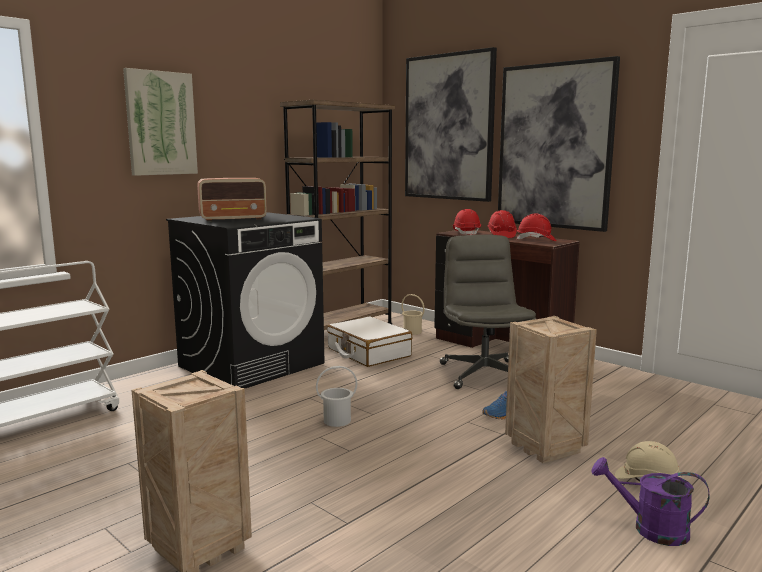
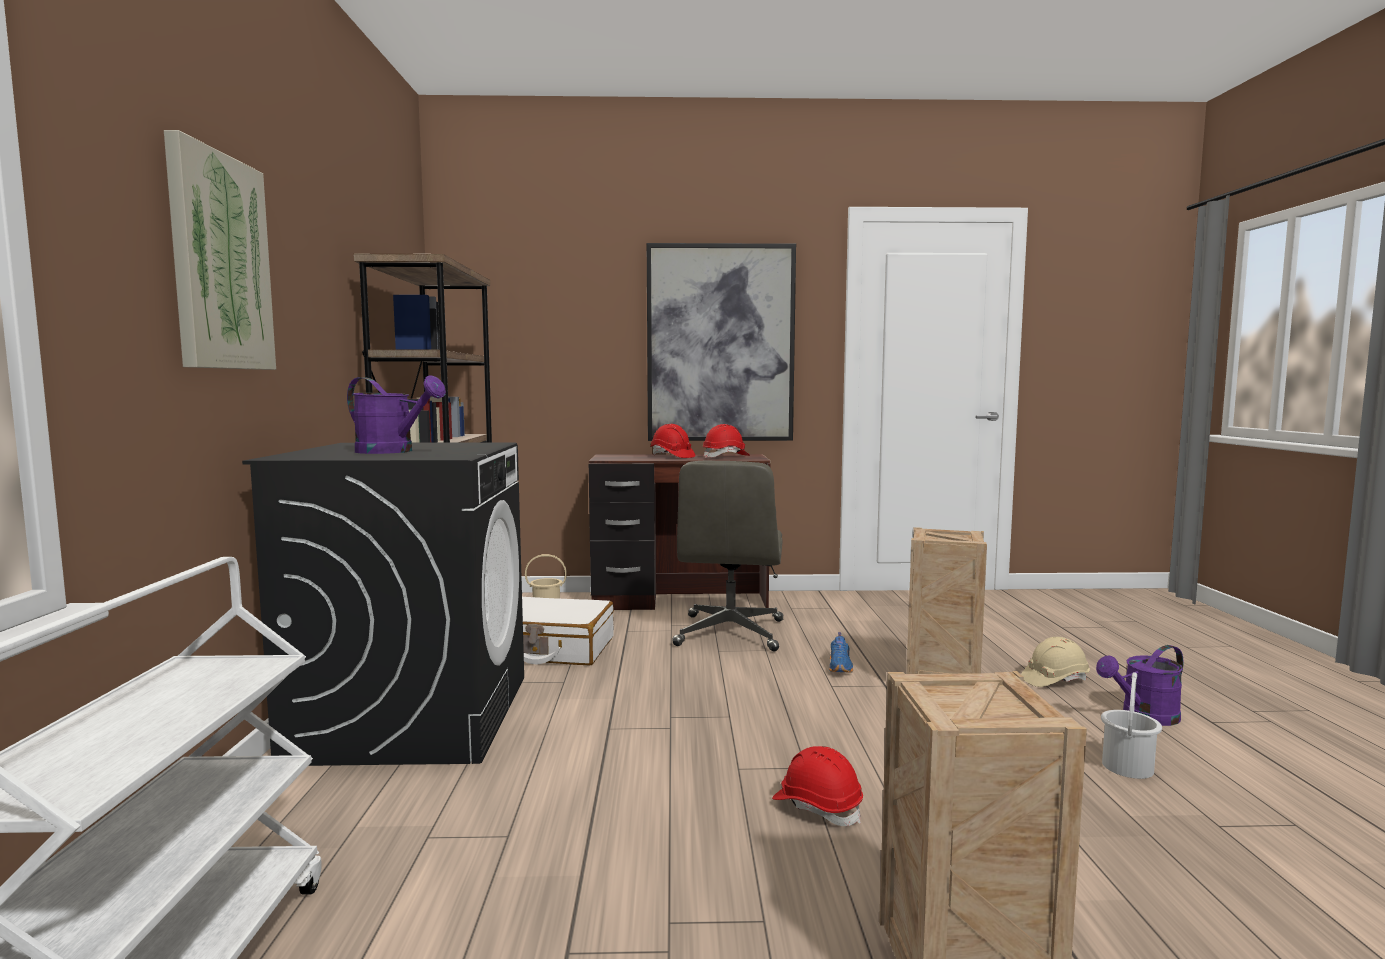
camera: 45 degrees left, 5 degrees down
(234, 219) = (393, 451): radio -> purple watering can
(337, 420) = (710, 741): white bucket -> white bucket (1126, 767)
(449, 127) = (557, 317): picture -> none
(466, 233) = (624, 457): red hard hat -> red hard hat (817, 807)
(483, 374) = (730, 633): grey office chair -> grey office chair turned 120 degrees counterclockwise

